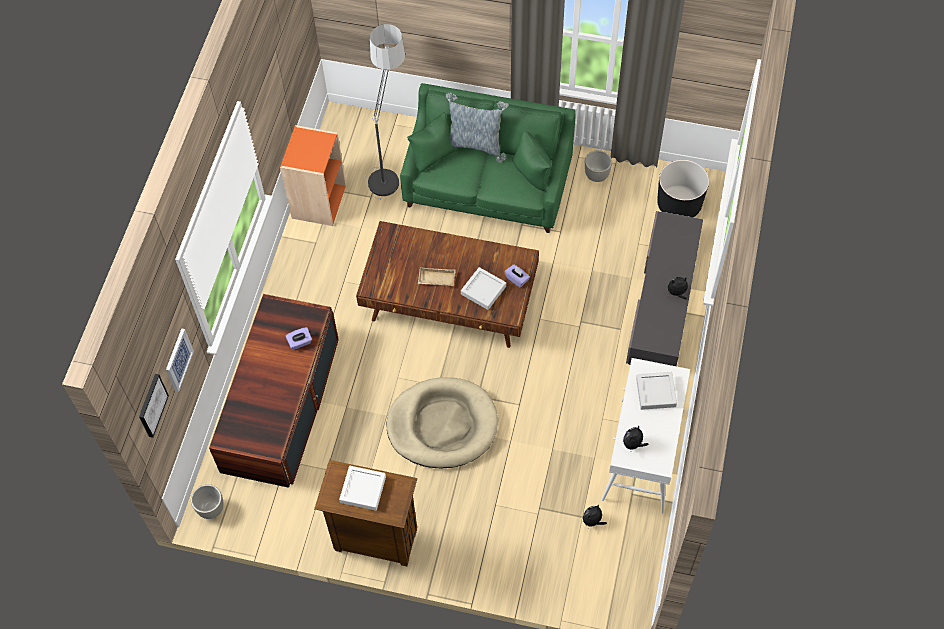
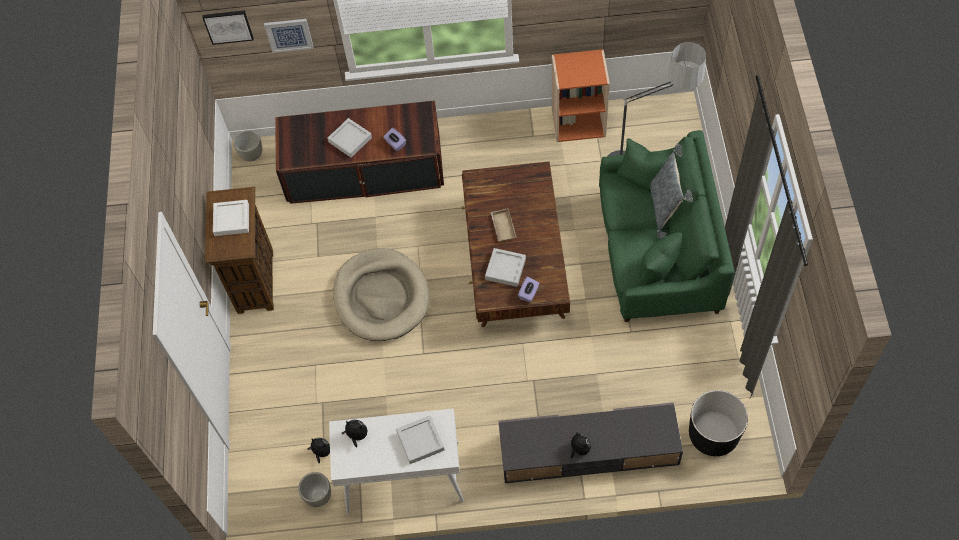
camera: 75 degrees right, 0 degrees up
(274, 382) = (350, 140): none -> grey tray
(597, 175) = (714, 345): grey planter -> grey planter (318, 496)

